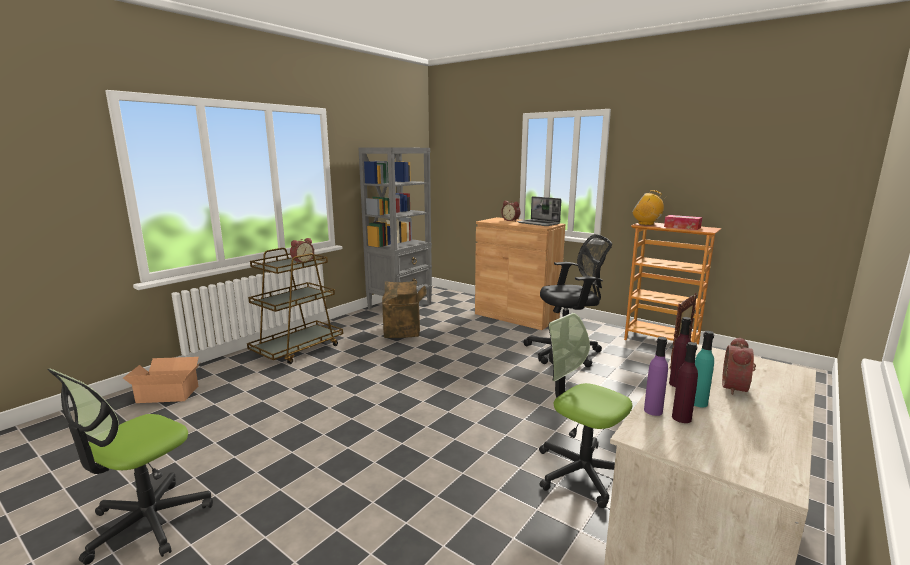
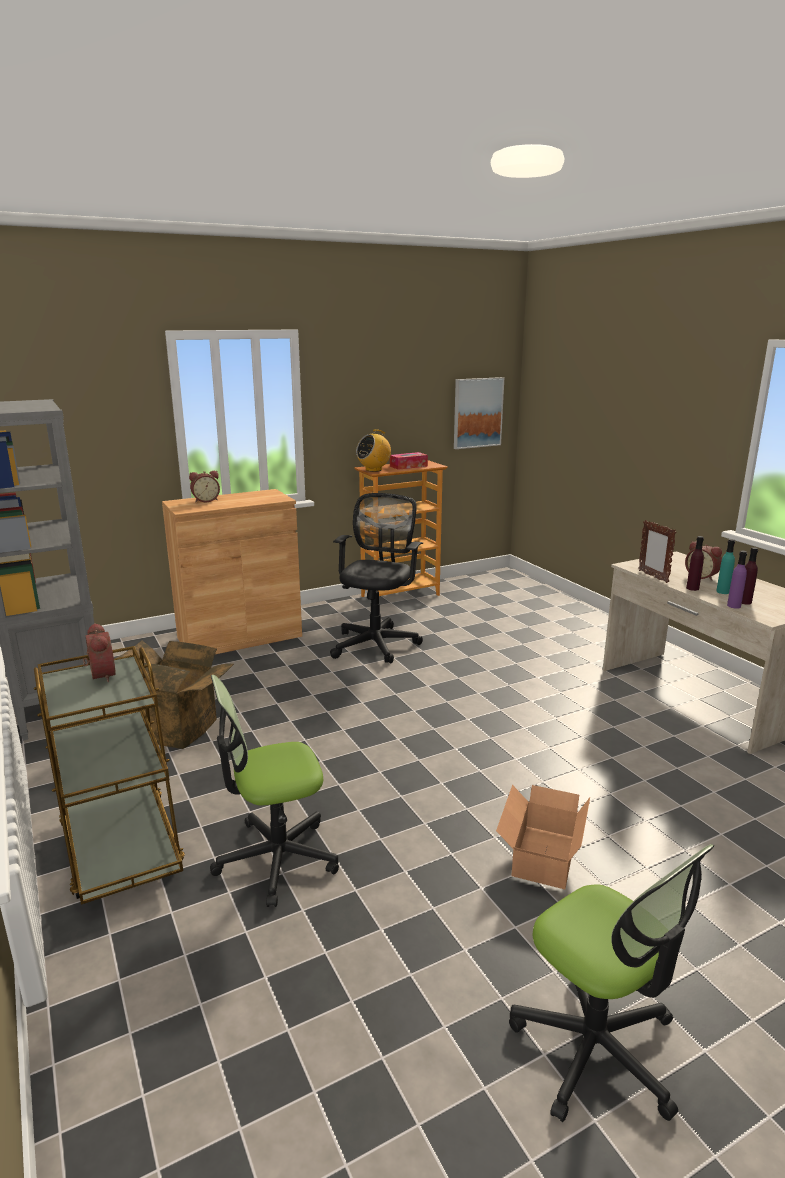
camera: 65 degrees left, 5 degrees up
(167, 393) = (149, 1062): cardboard box -> cardboard box (540, 857)
(539, 223) = (255, 496): laptop -> none
(581, 472) = (600, 710): office chair -> office chair (276, 858)
(801, 189) = (477, 412): none -> picture

